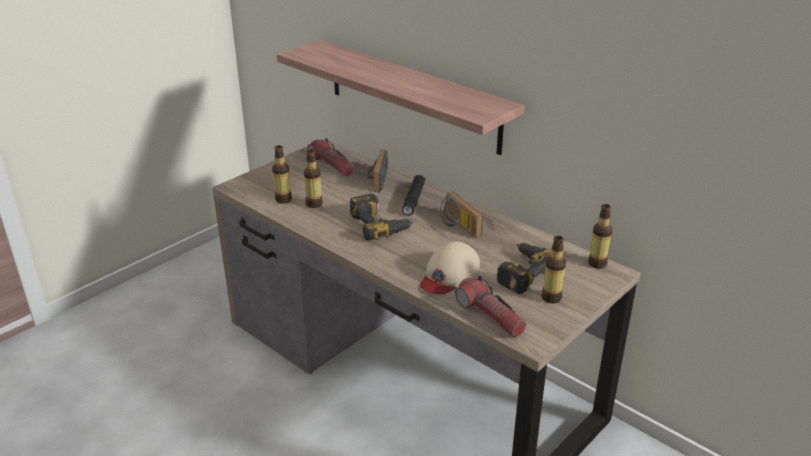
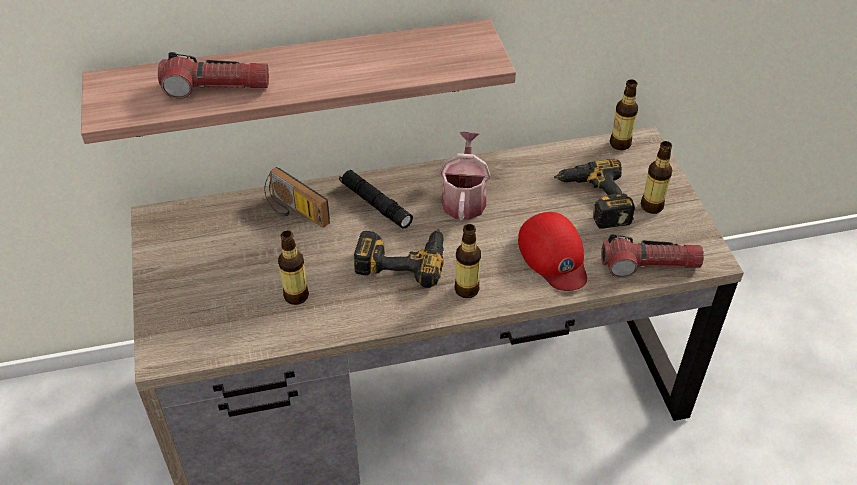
camera: 55 degrees left, 15 degrees up
(283, 199) = (253, 320): bottle -> bottle (466, 289)
(331, 165) = (214, 233): flashlight -> flashlight (216, 87)
(449, 274) = (553, 256): beige cap -> red cap
(457, 225) = (464, 198): radio -> watering can

